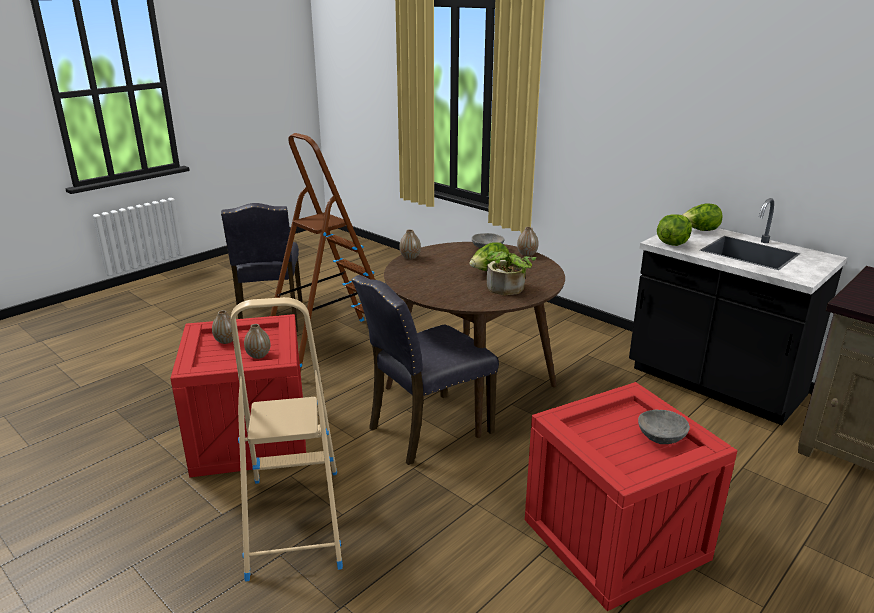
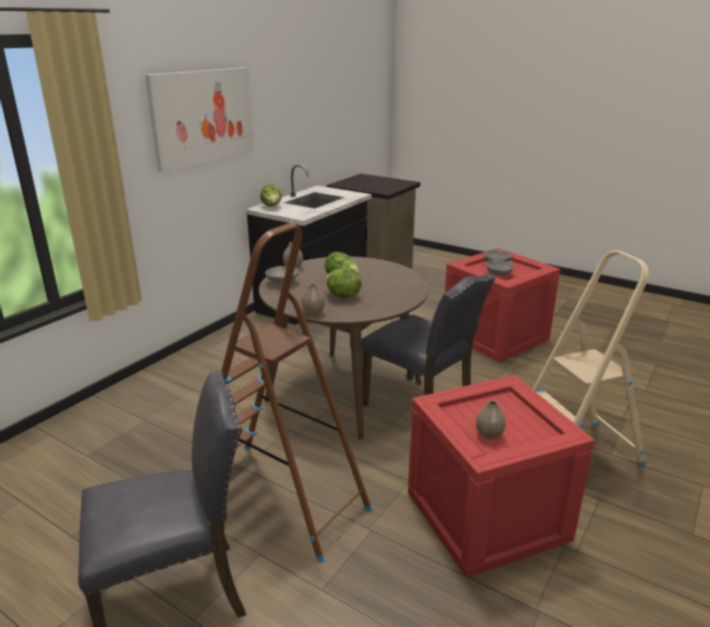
camera: 100 degrees left, 0 degrees up
(258, 355) = (504, 405): vase -> none
(508, 290) = (378, 272): potted plant -> none
(605, 427) = (498, 274): none -> grey bowl
(652, 95) = (203, 116): none -> picture
(672, 243) = (303, 213): lettuce -> lettuce (342, 296)

